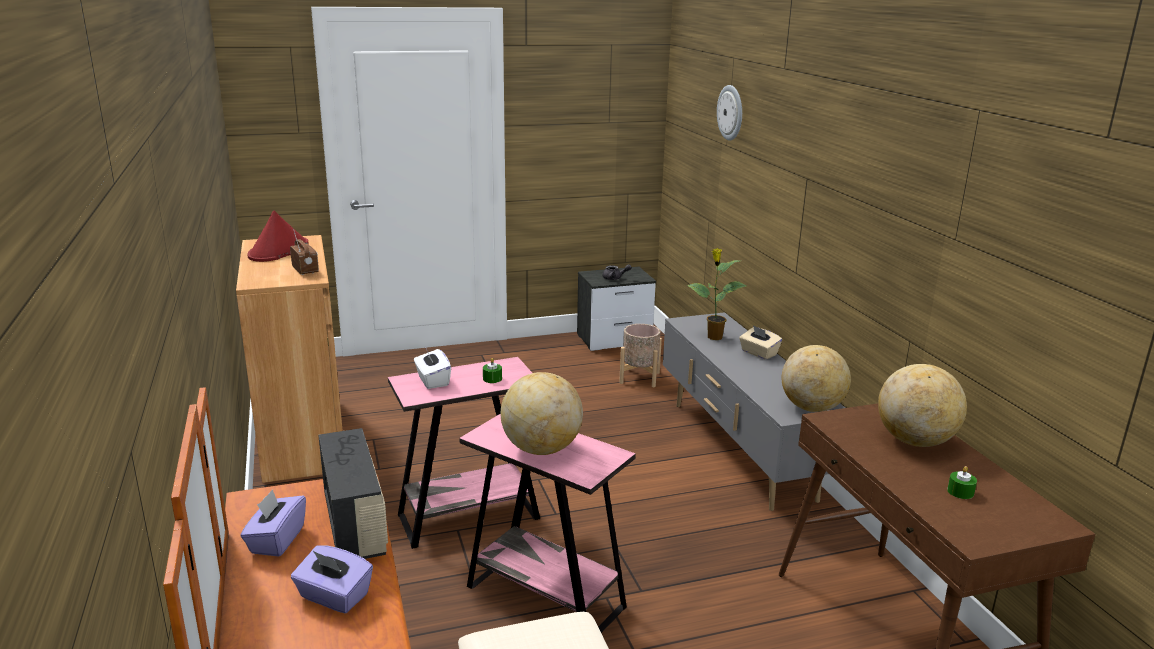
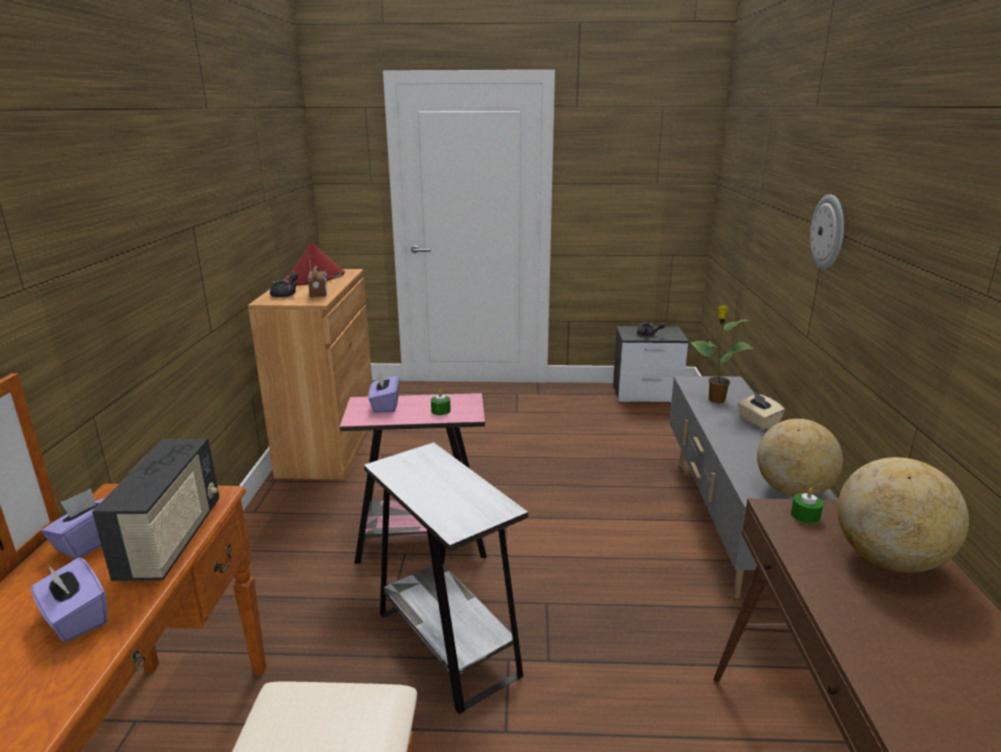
camera: 20 degrees right, 0 degrees up
(267, 273) = (286, 294): none -> grey teapot
(432, 380) = (385, 405): white tissue box -> purple tissue box
(541, 449) = (432, 489): globe -> none
(545, 597) = (447, 643): pink side table -> white side table
(639, 377) = (654, 433): beige planter -> none
(731, 112) = (765, 165): wall clock -> wall clock (829, 232)
(960, 492) = (929, 651): green candle -> green candle (805, 516)

